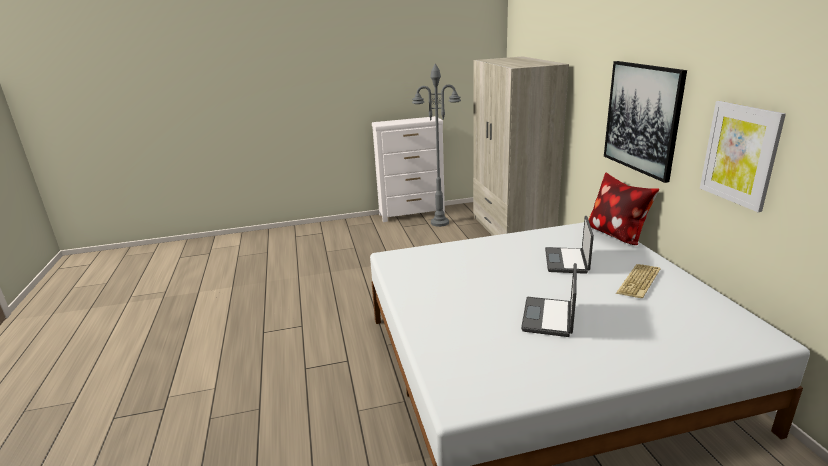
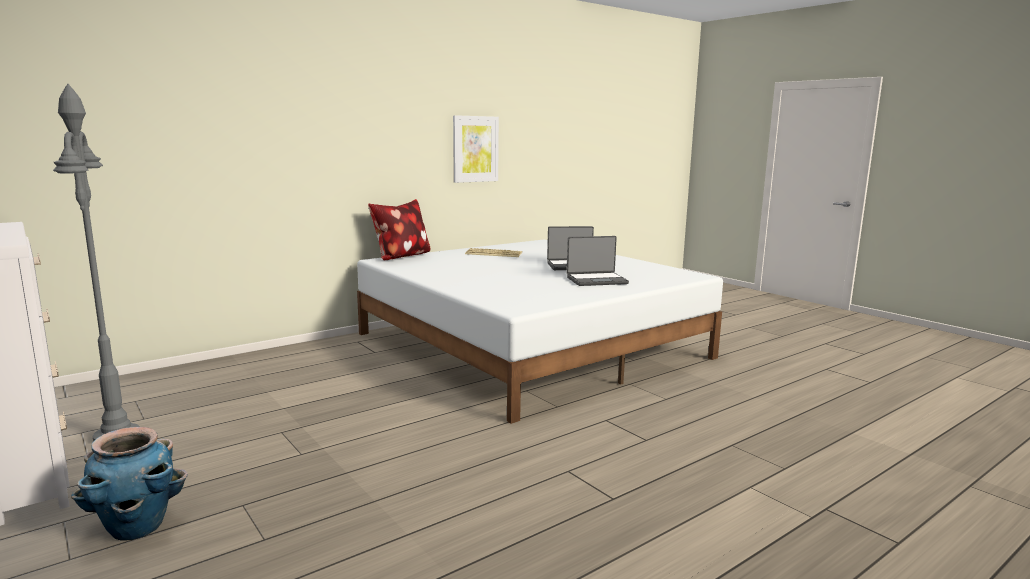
camera: 115 degrees left, 10 degrees down
(357, 232) = (137, 527): none -> planter
(511, 231) = (192, 378): beige wardrobe -> none
(567, 261) = (471, 265): laptop -> laptop (596, 280)
(642, 118) = (378, 143): picture -> none

